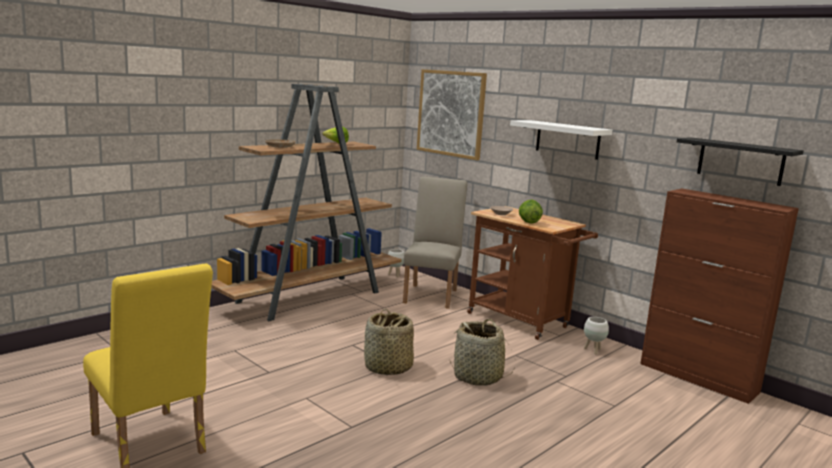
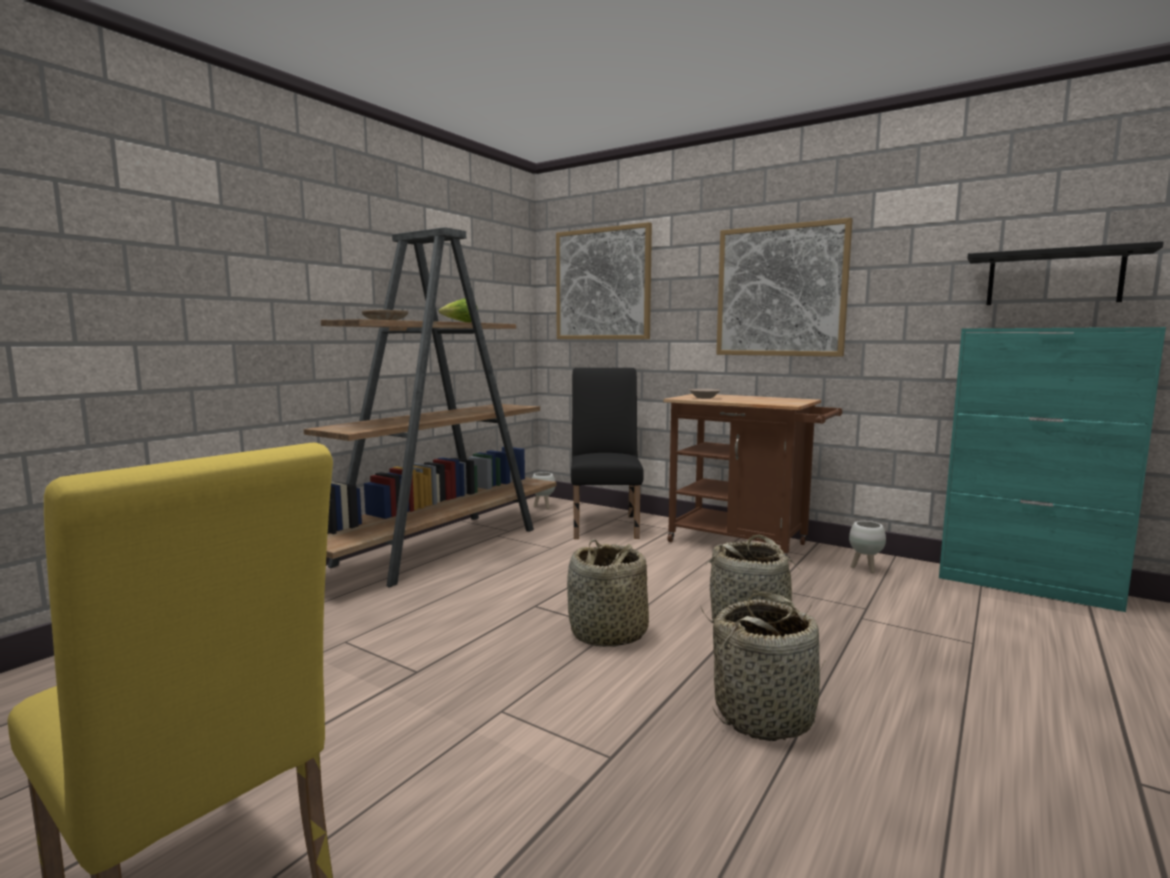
camera: 10 degrees left, 5 degrees down
(432, 294) = (605, 524): beige chair -> black chair
(448, 421) = (765, 715): none -> basket
(528, 222) = (751, 401): lettuce -> none
(567, 139) = (780, 291): white shelf -> picture
(698, 378) = (1026, 586): brown cabinet -> turquoise cabinet

